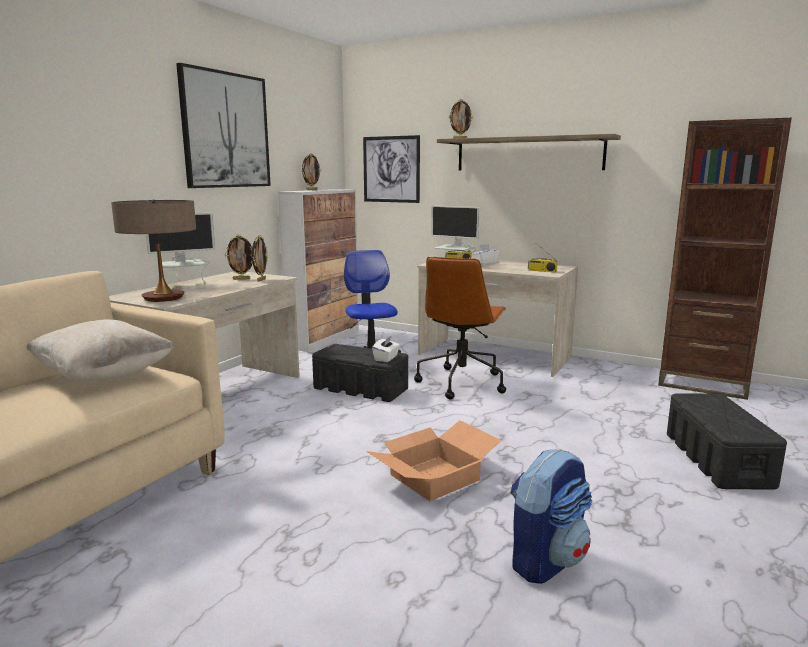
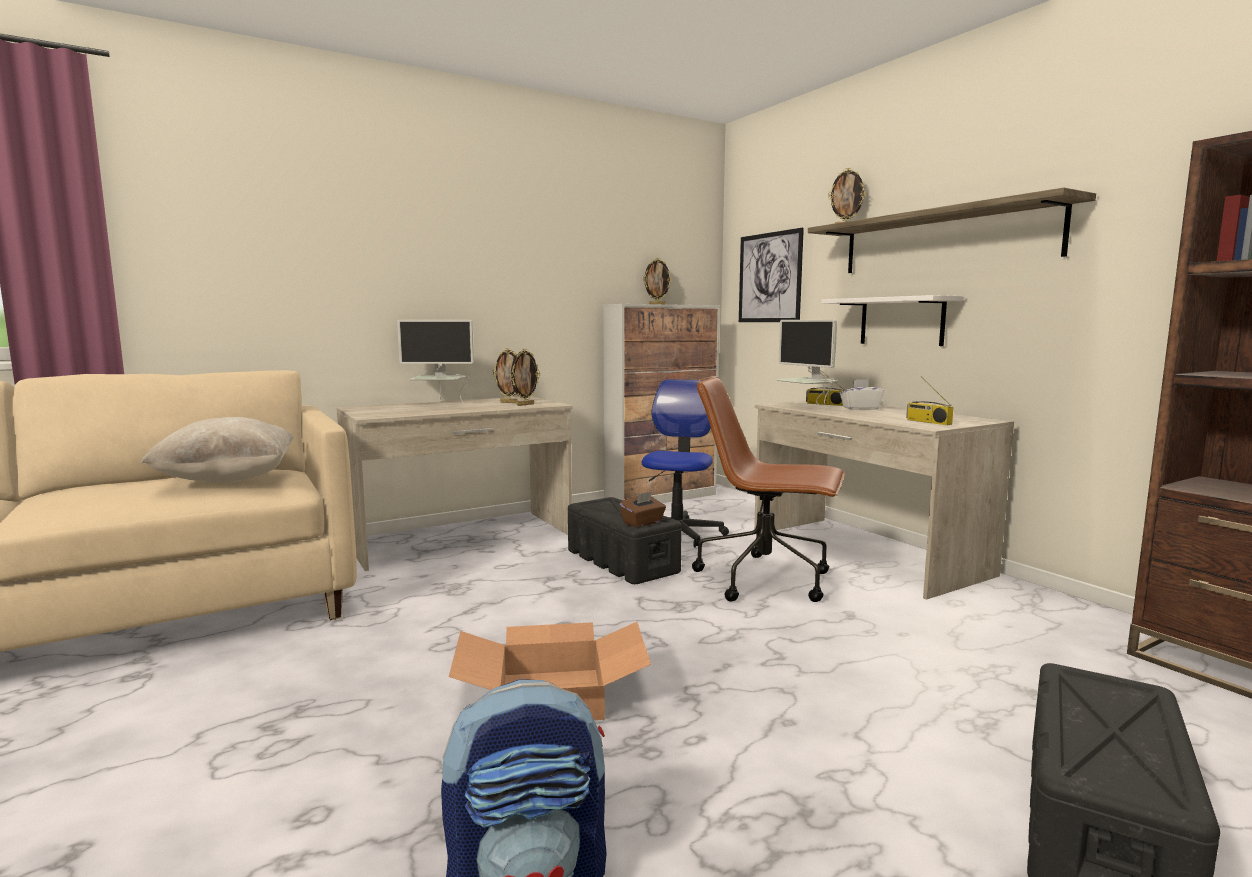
camera: 30 degrees right, 5 degrees down
(163, 298) = (385, 411): table lamp -> none
(226, 130) = (529, 229): picture -> none
(386, 358) = (643, 523): white tissue box -> brown tissue box
(461, 382) = (766, 579): brown office chair -> brown office chair turned 60 degrees clockwise
(500, 204) = (901, 321): none -> white shelf

